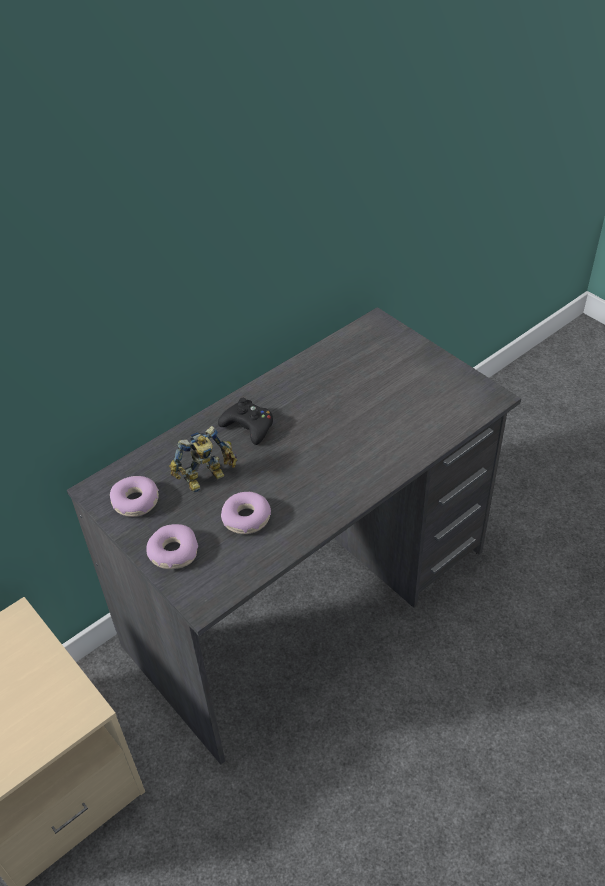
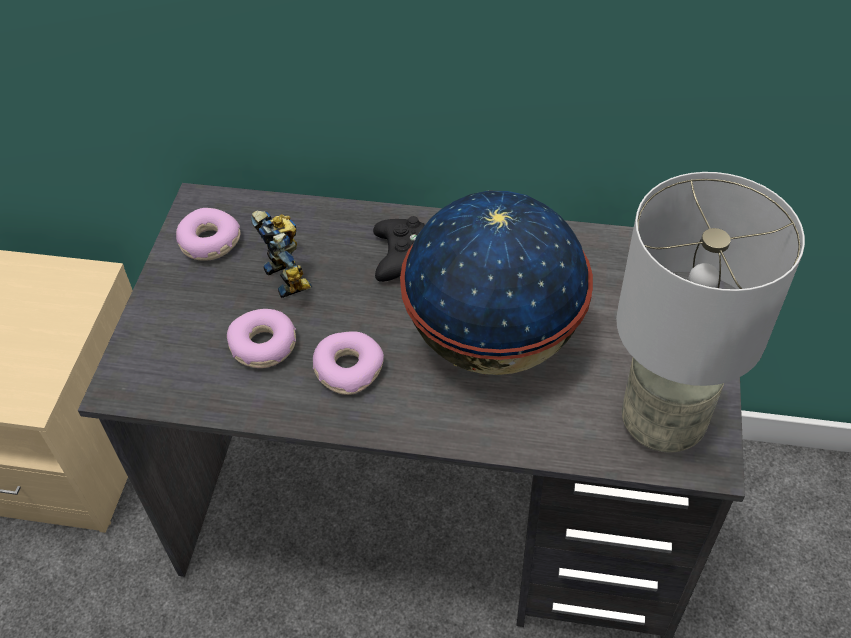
camera: 50 degrees right, 5 degrees up
(173, 552) = (166, 318): donut -> donut (348, 369)
(207, 479) = (291, 275): toy robot -> toy robot turned 135 degrees counterclockwise
(346, 424) = (494, 339): none -> globe
(458, 399) = (661, 424): none -> grey table lamp

